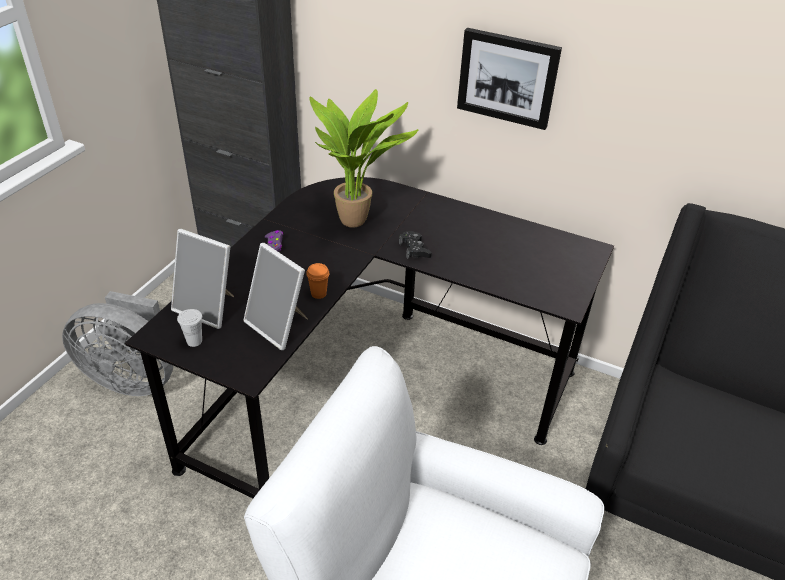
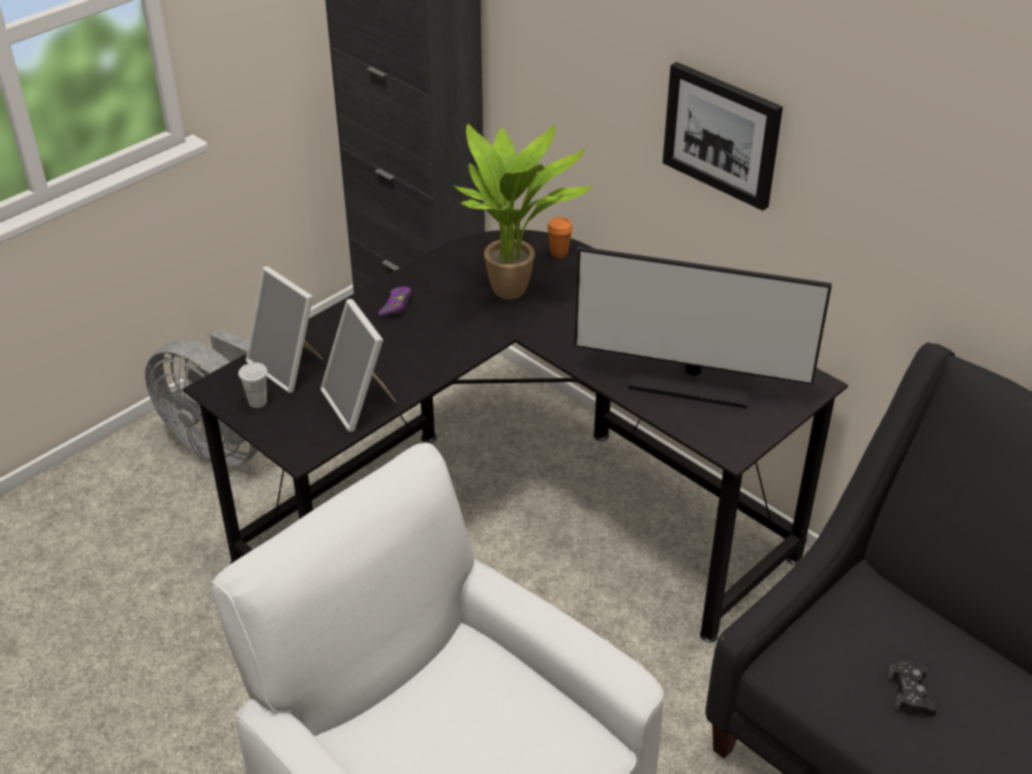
camera: 20 degrees right, 0 degrees up
(318, 293) = (423, 374): orange cup -> orange cup (559, 253)
(414, 249) = (569, 341): black game controller -> black game controller (910, 693)
(513, 262) = (691, 381): none -> monitor

